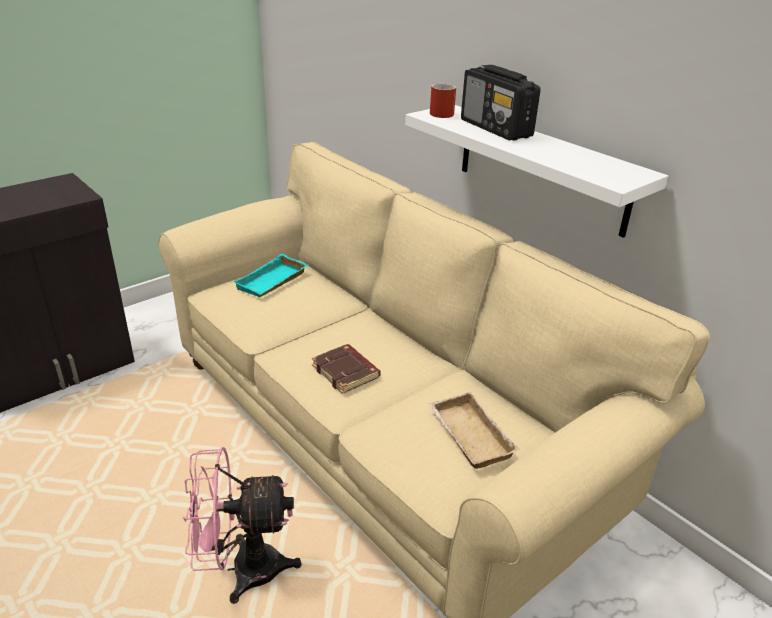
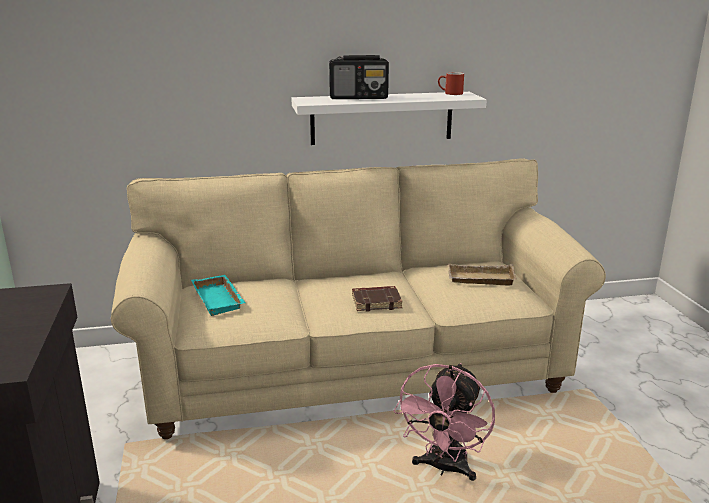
camera: 60 degrees left, 10 degrees down
(438, 113) = (308, 101): red mug -> red mug (450, 93)

